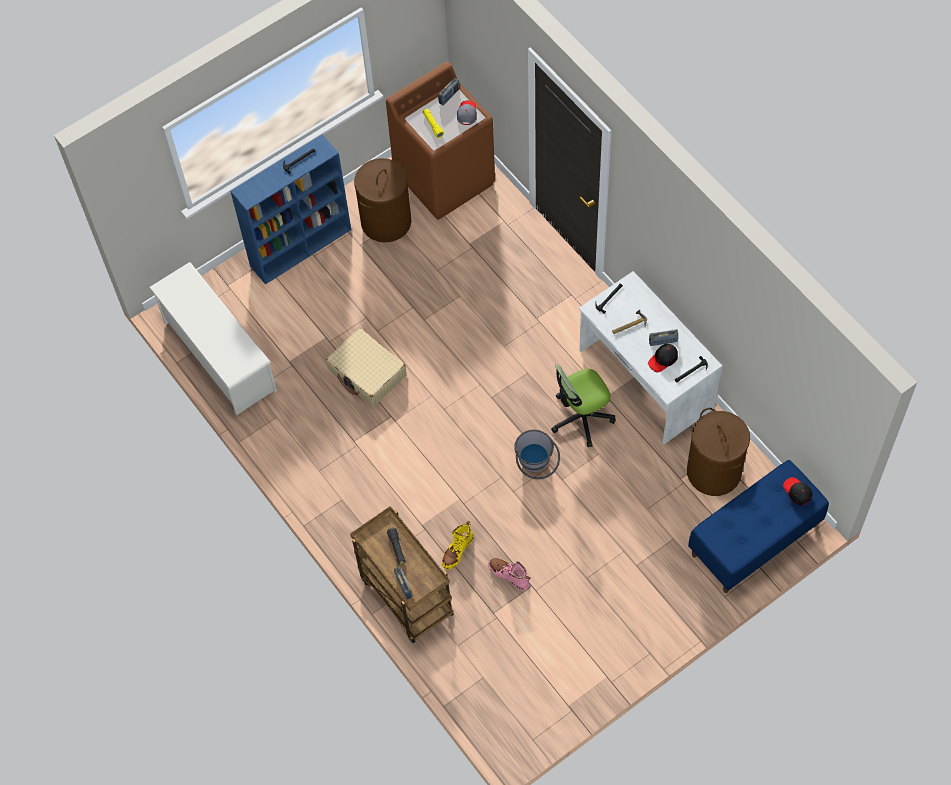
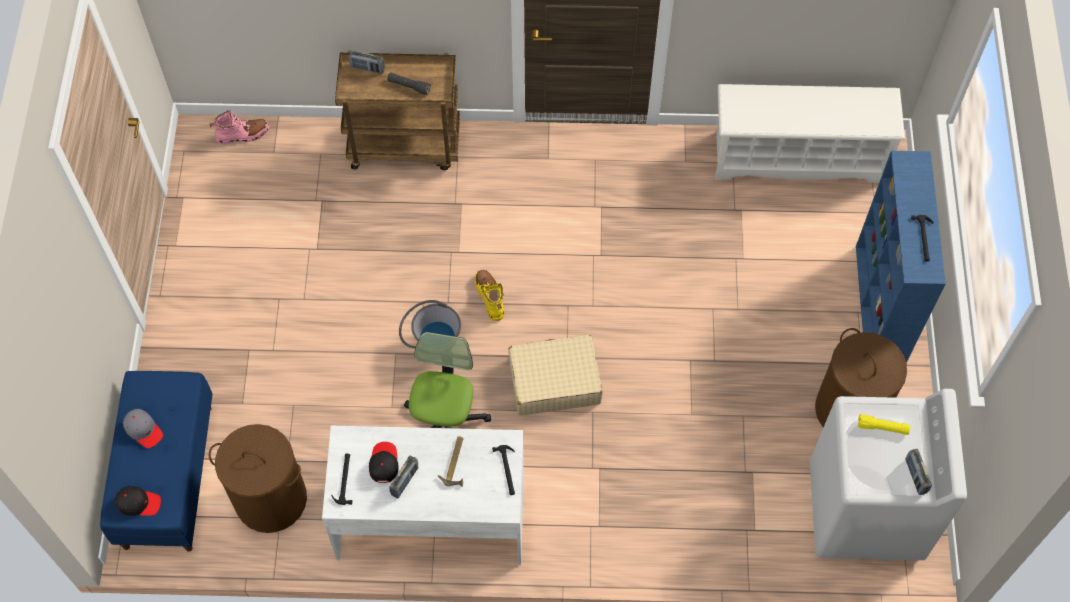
camera: 125 degrees right, 0 degrees up
(367, 373) = (668, 267): beige suitcase -> beige suitcase (554, 381)
(445, 178) = (865, 511): brown washing machine -> white washing machine
(457, 550) = (408, 214): yellow boot -> yellow boot (490, 297)
(467, 114) = (872, 476): grey cap -> grey cap (143, 430)
(509, 575) = (344, 238): pink boot -> pink boot (242, 134)

